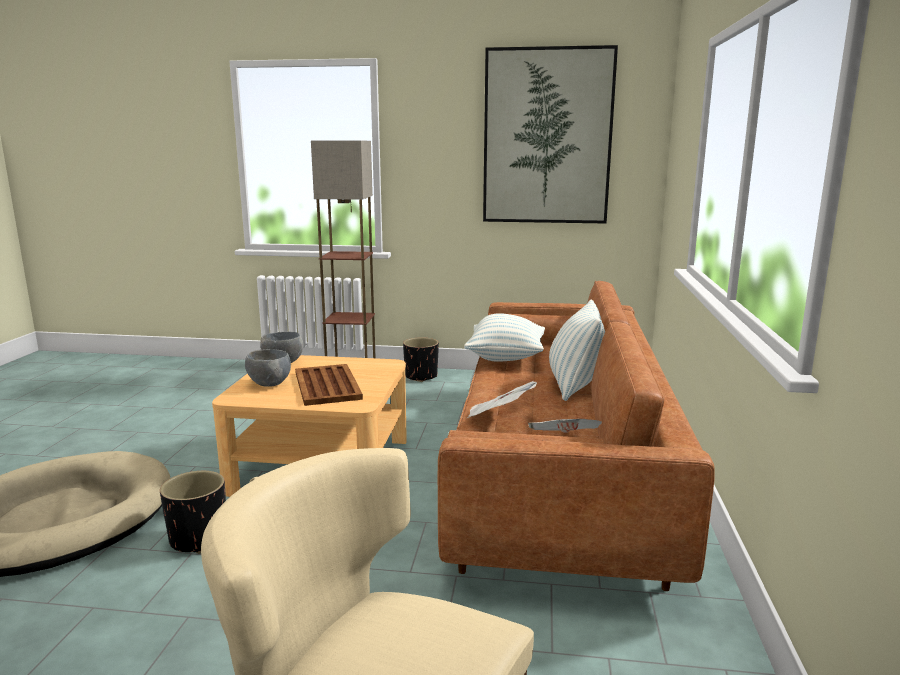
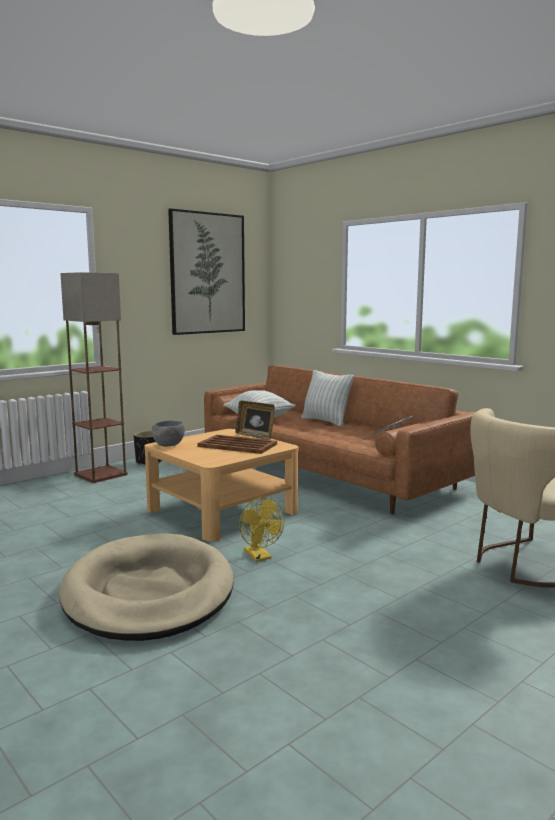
camera: 50 degrees left, 5 degrees down
(199, 539) = (260, 557): black planter -> yellow fan
(269, 384) = (204, 453): grey bowl -> none
(384, 380) = (255, 436): none -> picture frame
(499, 417) = (340, 437): newspaper -> none

